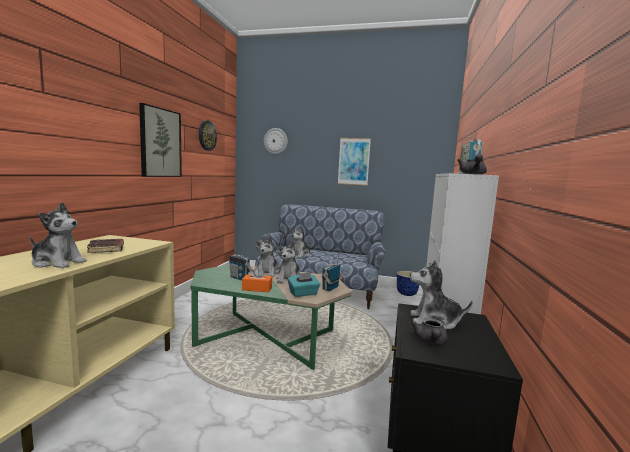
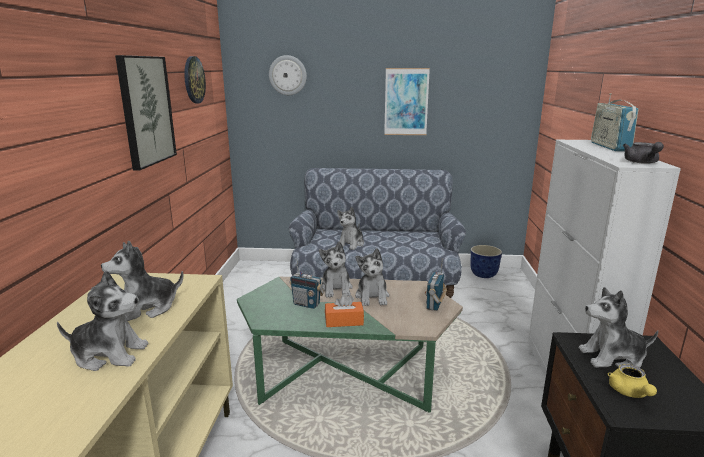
camera: 10 degrees left, 10 degrees up
(107, 249) = (147, 308): brown book -> plush toy
(303, 293) = (408, 321): turquoise tissue box -> none
(430, 341) = (629, 393): grey teapot -> yellow teapot

